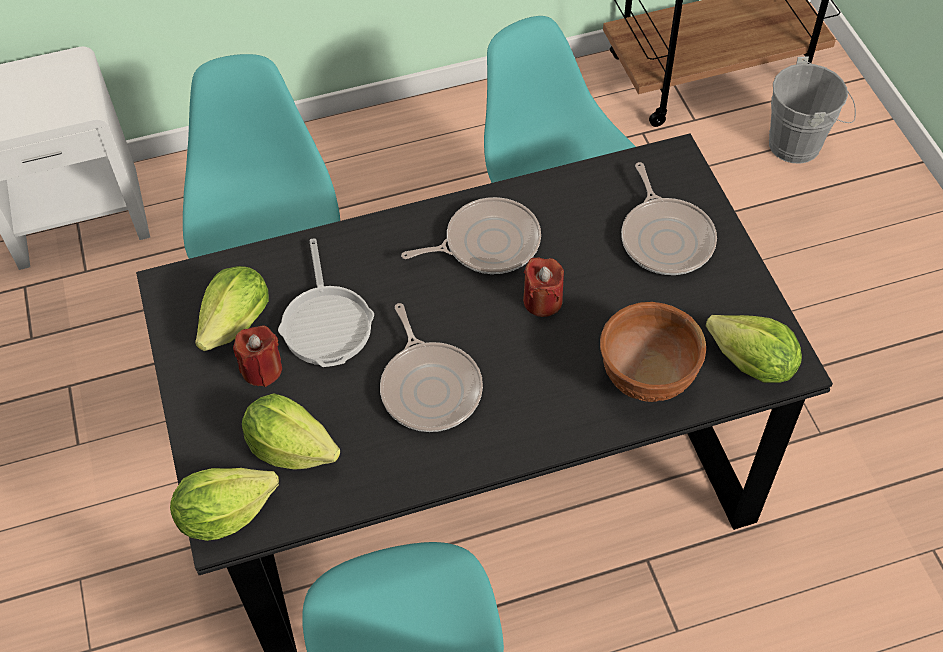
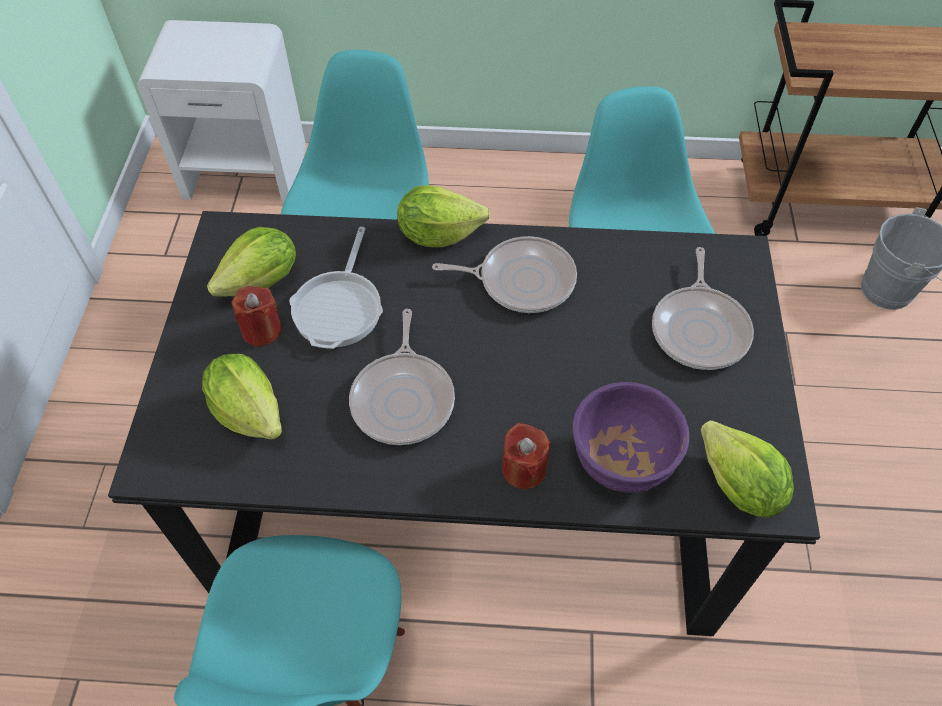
camera: 20 degrees right, 0 degrees up
(225, 514) = (159, 453): lettuce -> lettuce (438, 234)
(542, 301) = (549, 351): red candle -> red candle (523, 469)
(646, 376) = (620, 460): brown bowl -> purple bowl

